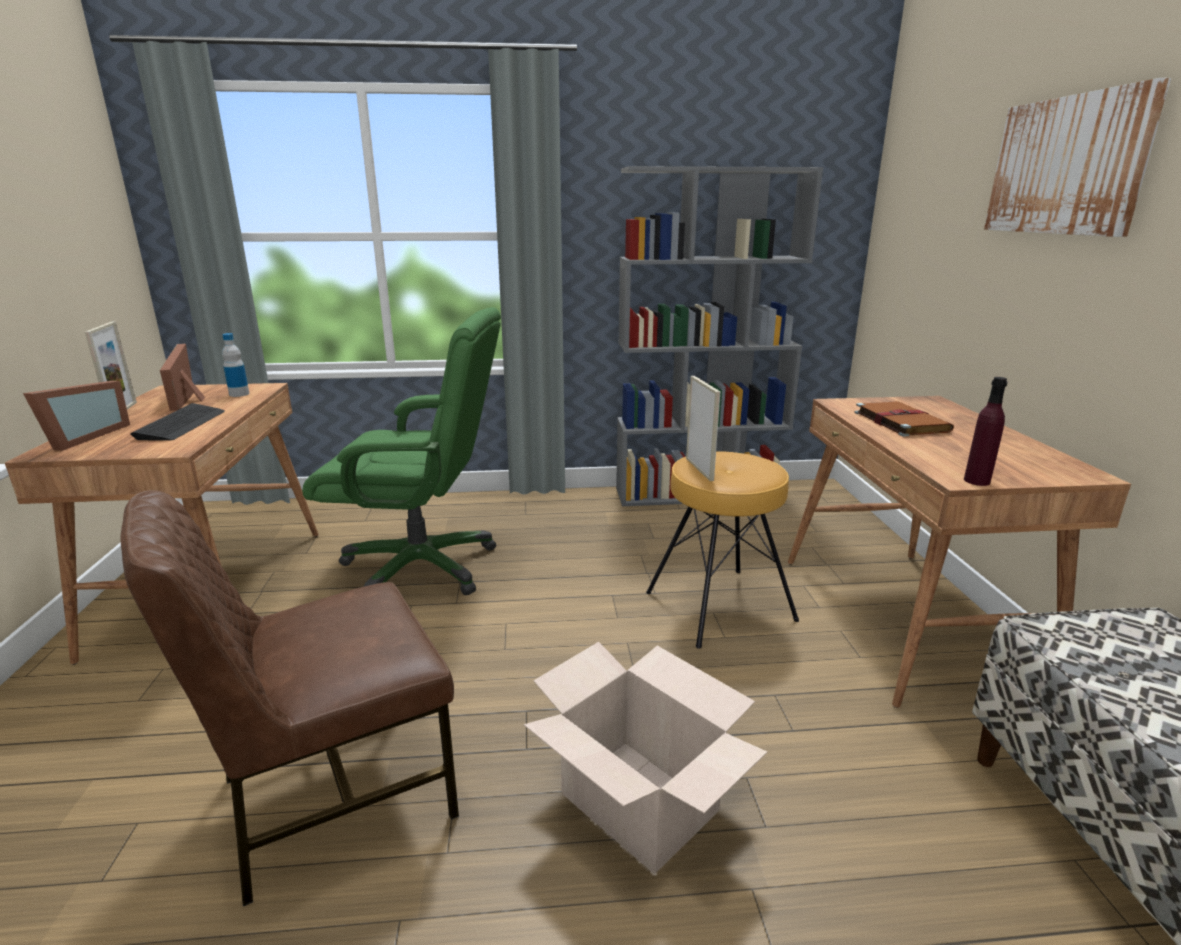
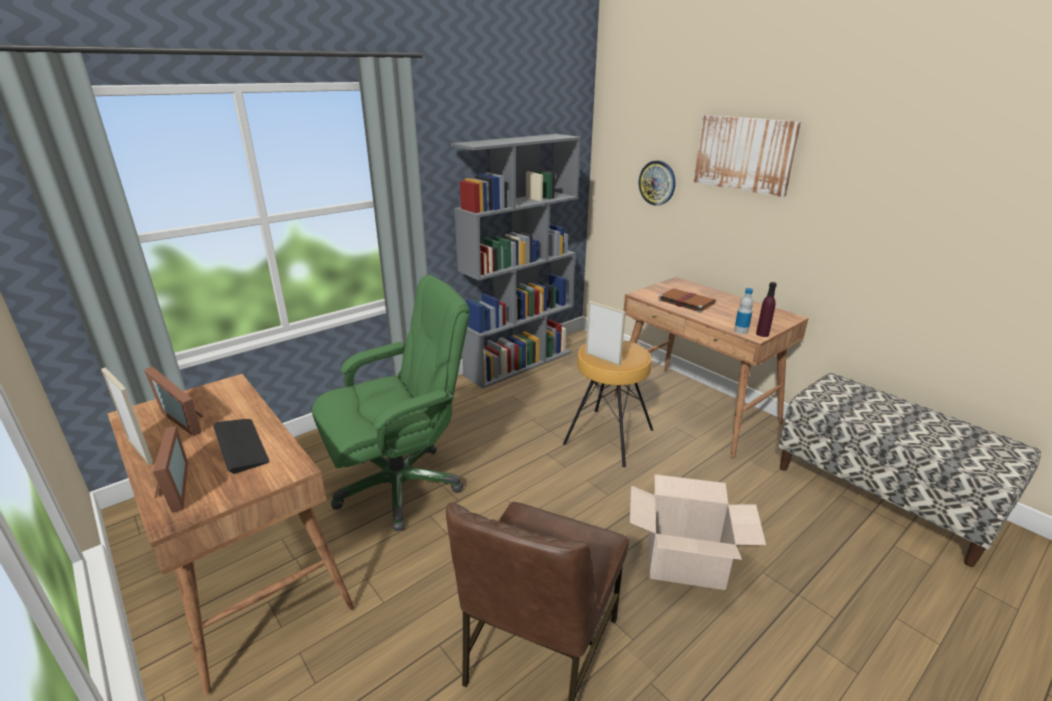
camera: 35 degrees left, 5 degrees up
(239, 394) = (223, 398): bottle -> bottle (741, 331)
(942, 240) = (657, 183): none -> wall clock

